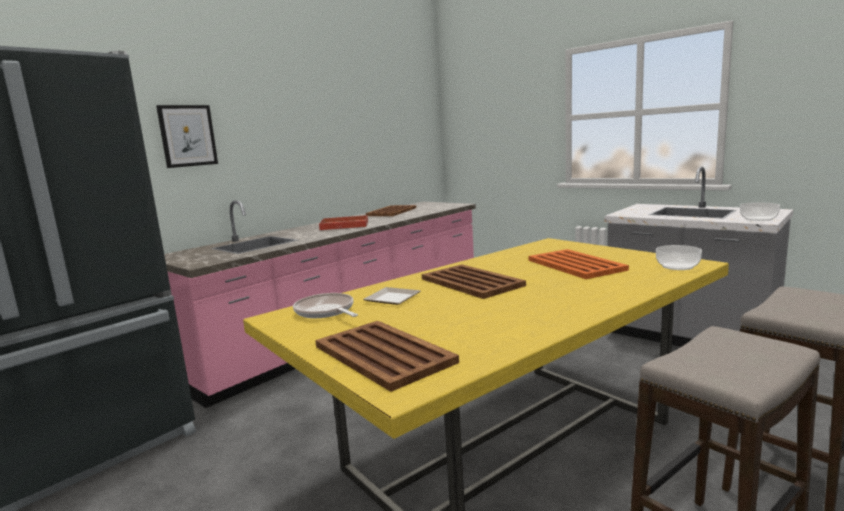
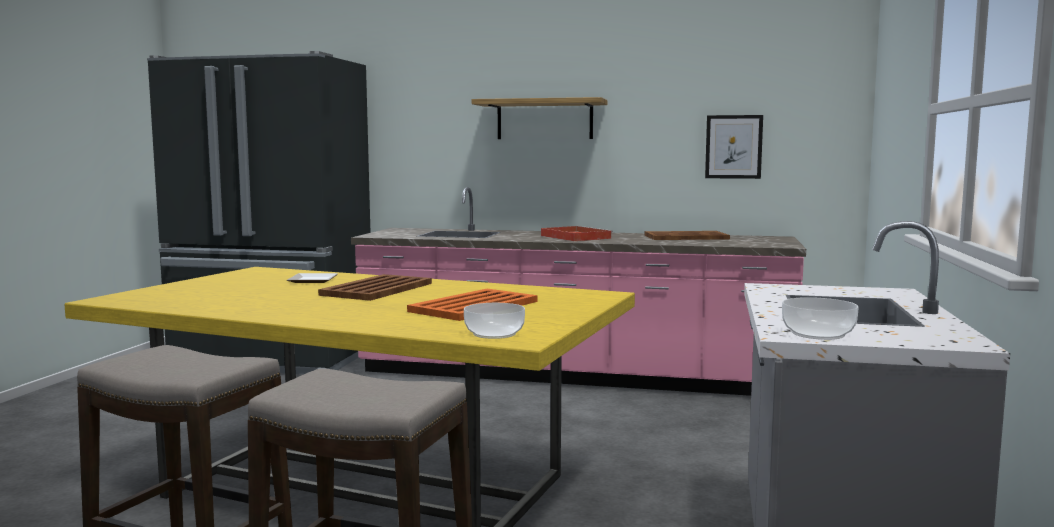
camera: 60 degrees right, 5 degrees down
(187, 136) = (447, 119): picture -> picture (733, 147)
(275, 133) = (544, 120): none -> shelf
(326, 311) = (272, 274): frying pan -> none
(383, 354) = (172, 291): brown tray -> none

